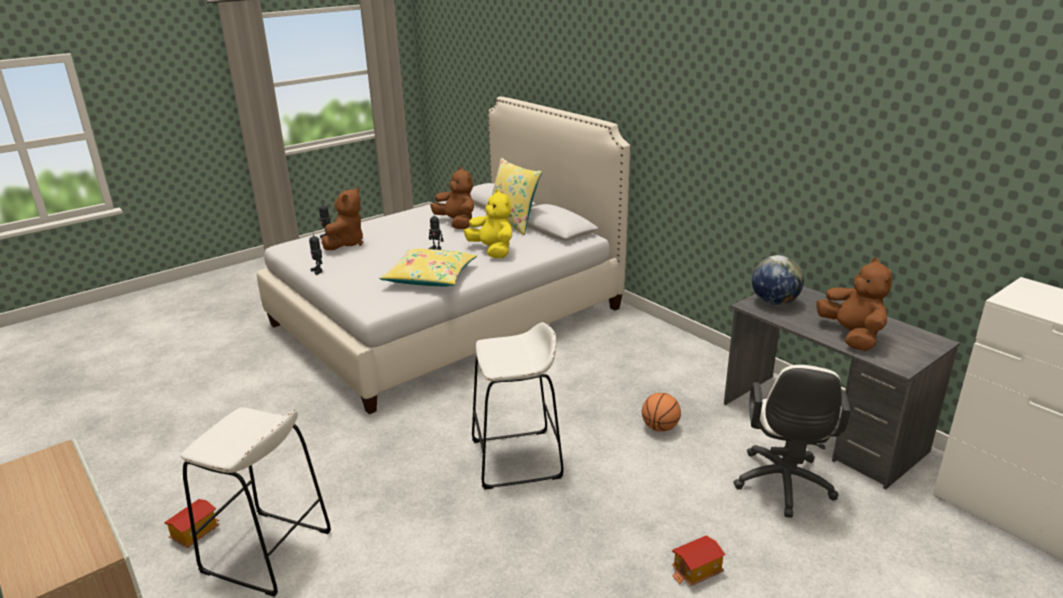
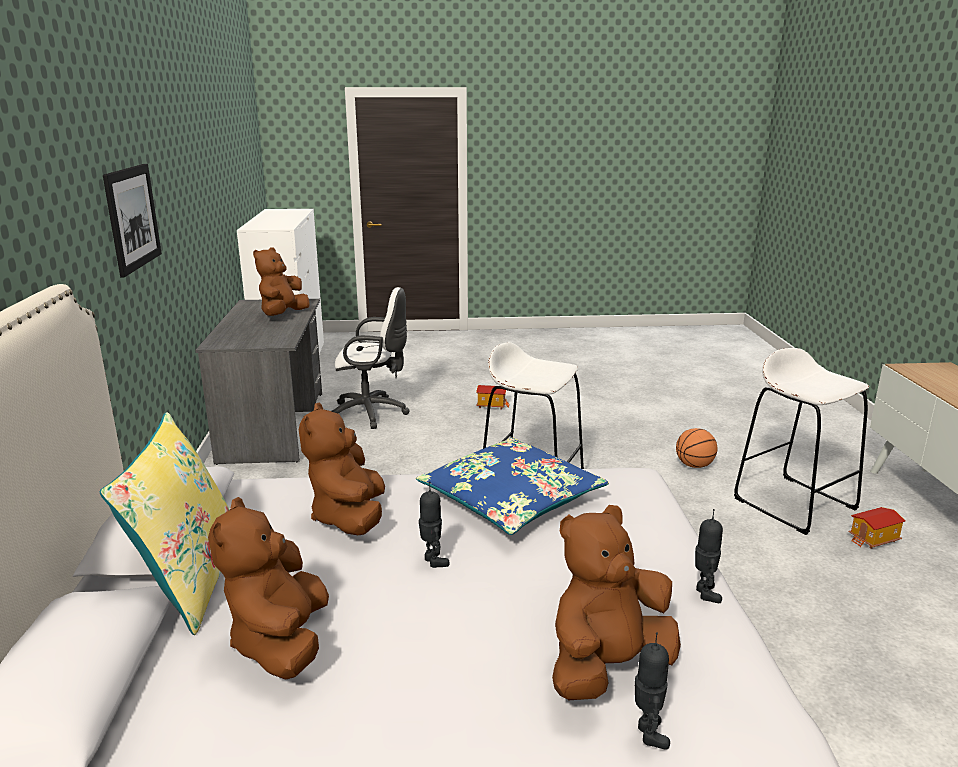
camera: 145 degrees left, 5 degrees down
(430, 277) = (511, 500): yellow pillow -> blue pillow
(492, 251) = (349, 518): yellow plush toy -> brown plush toy
(660, 428) = (381, 467): basketball -> basketball (694, 465)
(743, 139) = (132, 218): none -> picture
(774, 302) = (261, 340): globe -> none
(783, 487) = (372, 413): white office chair -> white office chair turned 45 degrees clockwise

